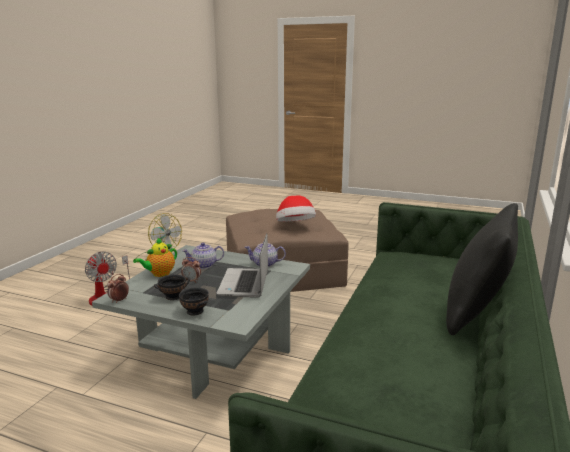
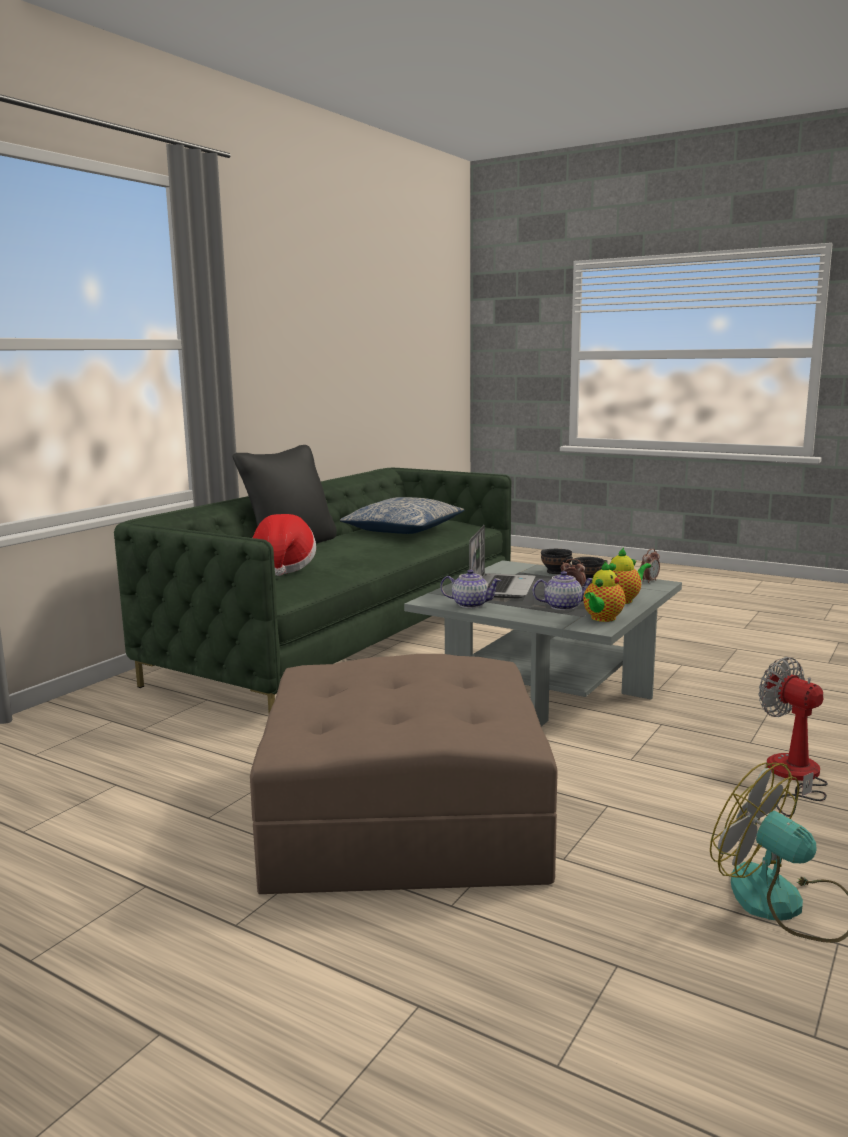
camera: 170 degrees left, 5 degrees down
(184, 256) = (602, 619): none -> teapot
(295, 226) = (380, 674): hat -> hat (283, 567)
(389, 374) = (403, 529): none -> pillow

